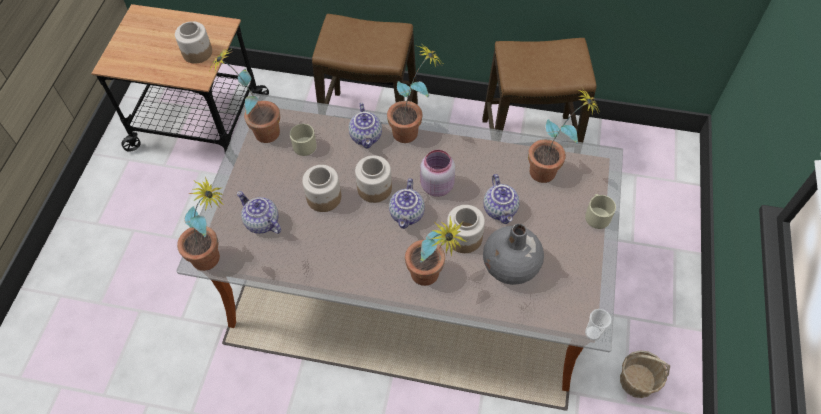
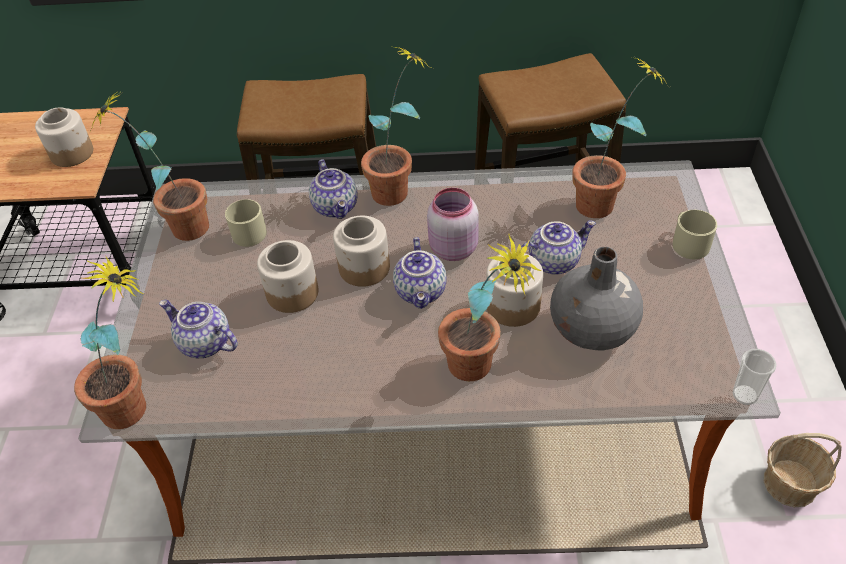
camera: 10 degrees left, 10 degrees down
(501, 209) = (553, 261): teapot -> teapot turned 90 degrees counterclockwise

